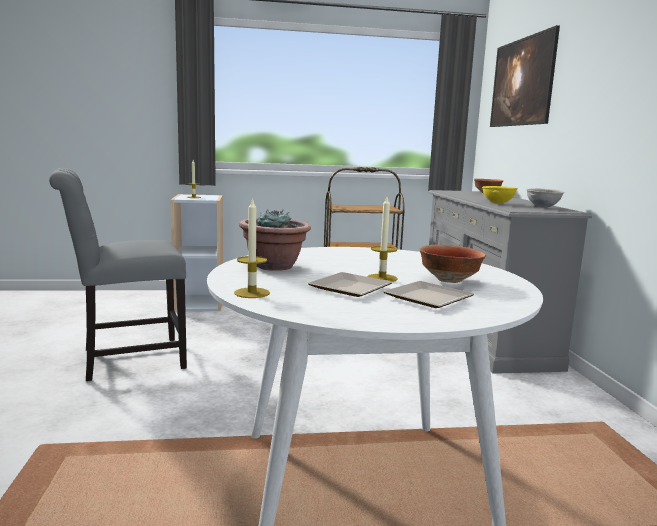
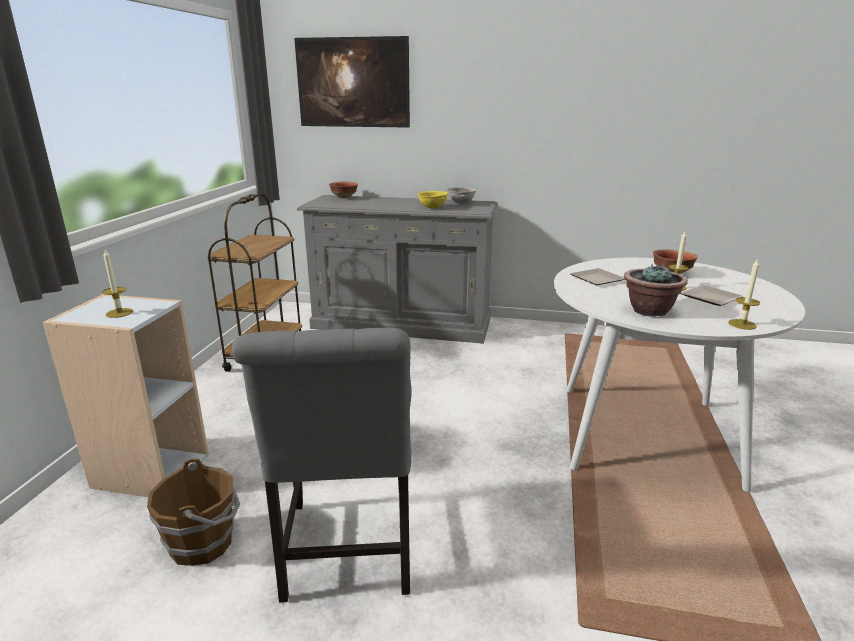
camera: 70 degrees left, 10 degrees up
(137, 325) = (203, 543): none -> brown bucket
(427, 298) = (722, 285): plate -> plate (595, 279)

